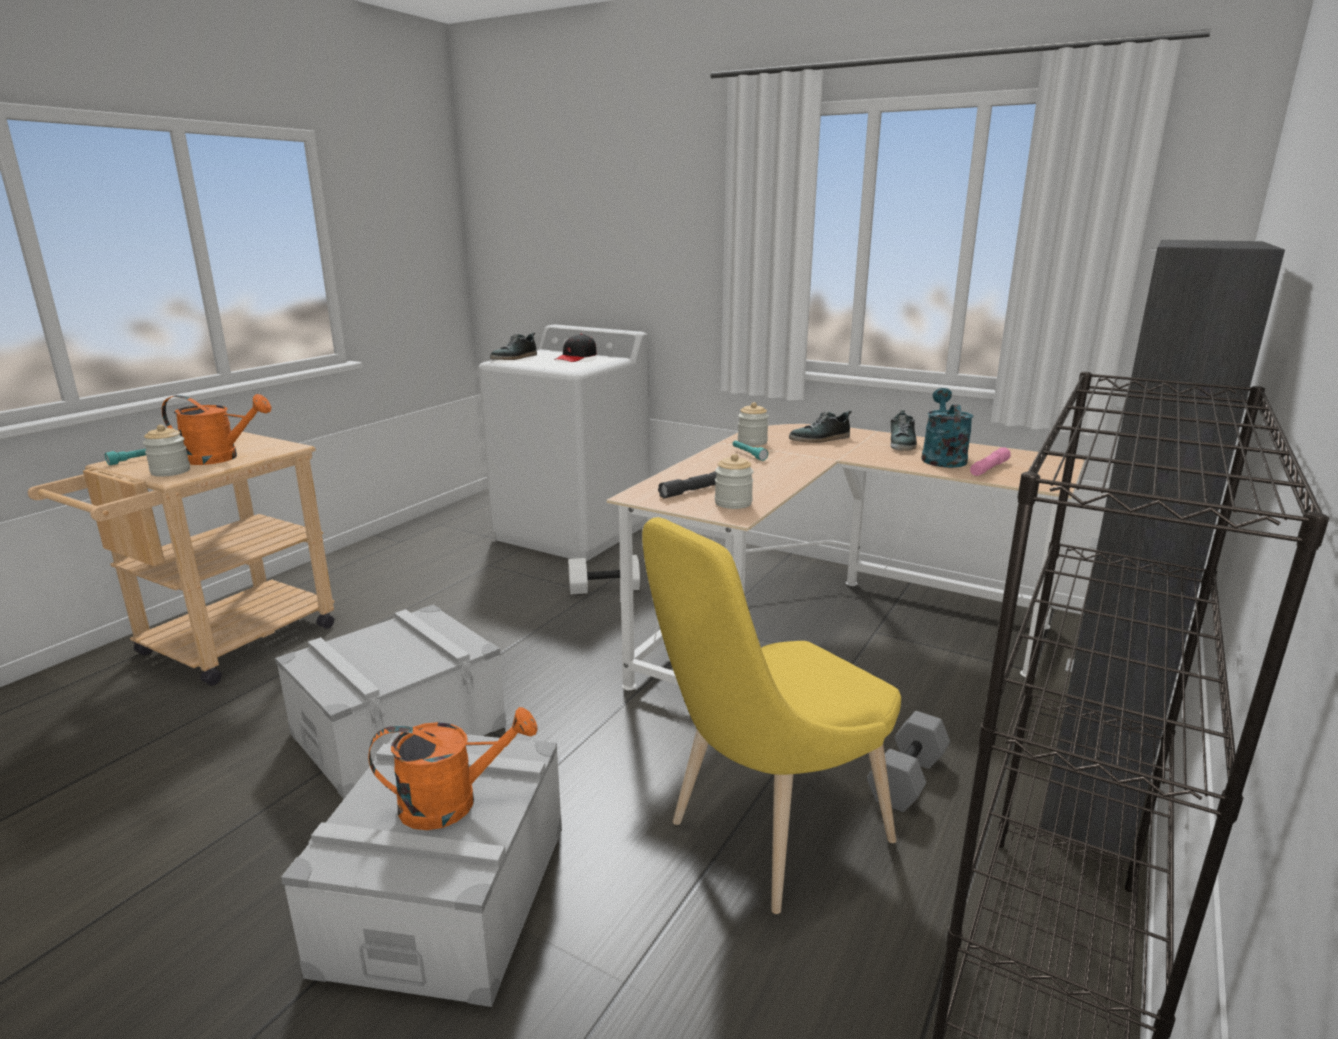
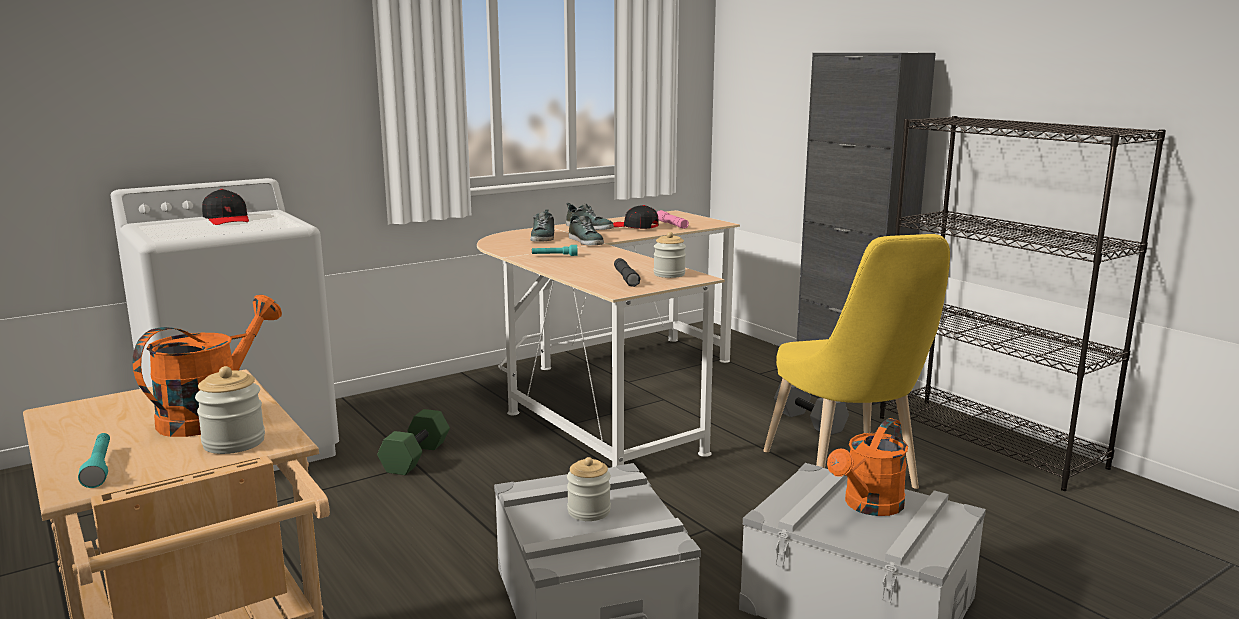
camera: 65 degrees left, 5 degrees down
(452, 802) = (868, 506): orange watering can -> orange watering can turned 150 degrees counterclockwise
(515, 357) = (157, 233): shoe -> shoe (586, 241)
(604, 588) = (415, 457): white dumbbell -> green dumbbell
(752, 442) = (521, 250): jar -> jar (589, 511)
(942, 458) = (635, 227): turquoise watering can -> black cap

